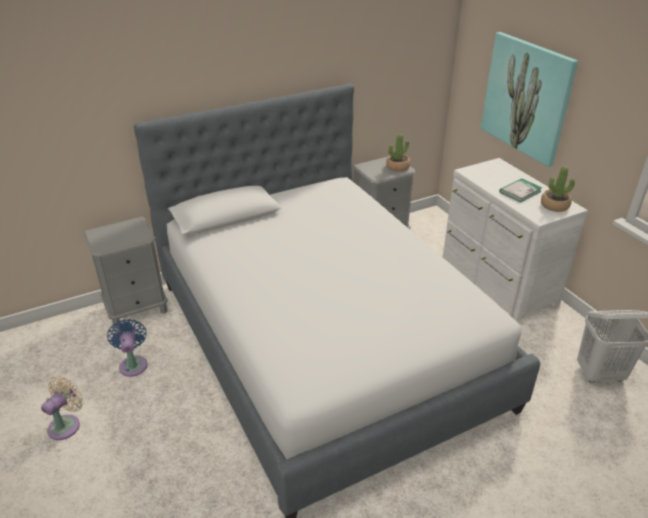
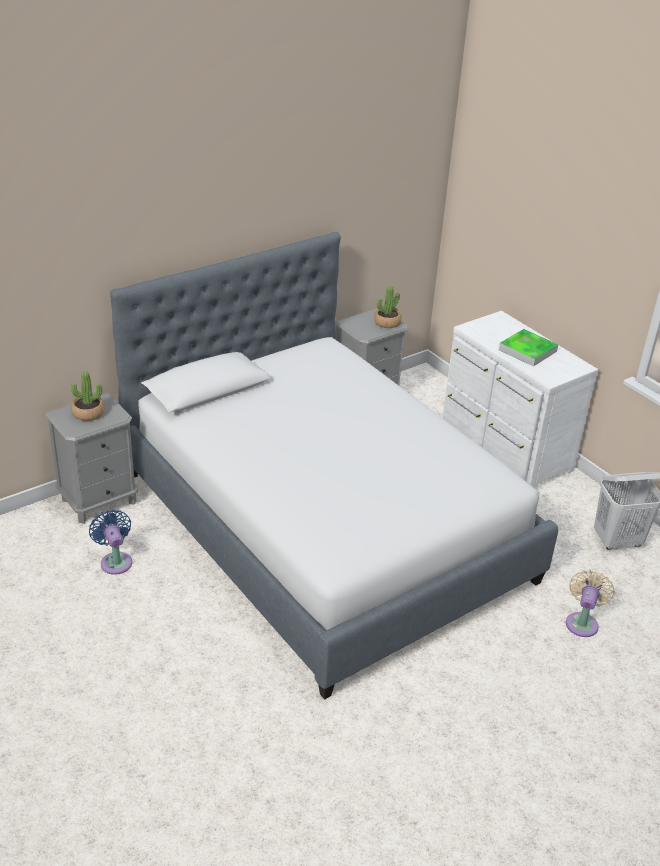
camera: 10 degrees left, 0 degrees up
(67, 425) = (62, 627): beige fan -> beige fan (582, 622)
(520, 191) = (527, 350): book -> tray
(527, 97) = (530, 247): picture -> none
(554, 206) = (564, 365): potted plant -> potted plant (88, 413)

